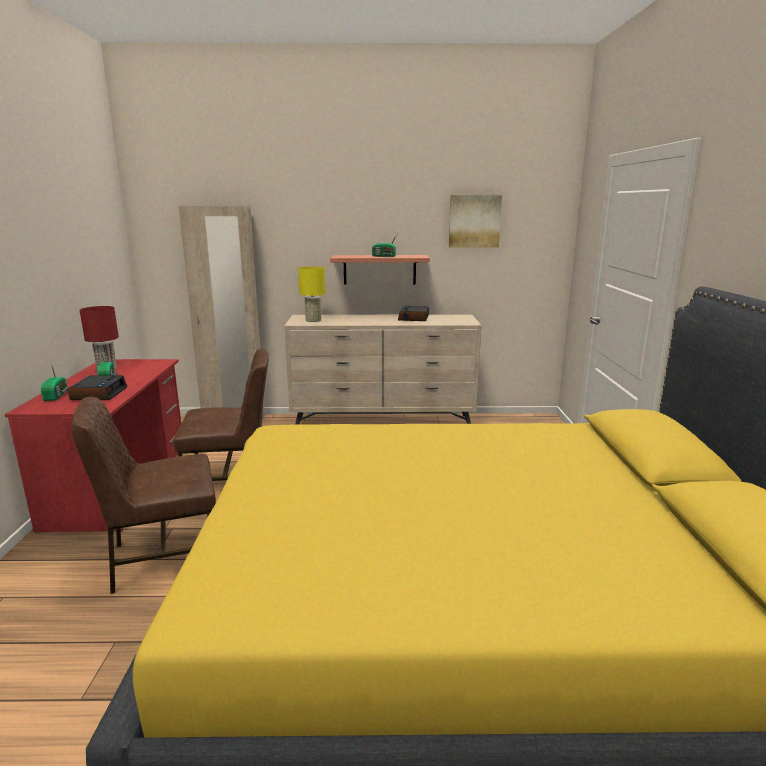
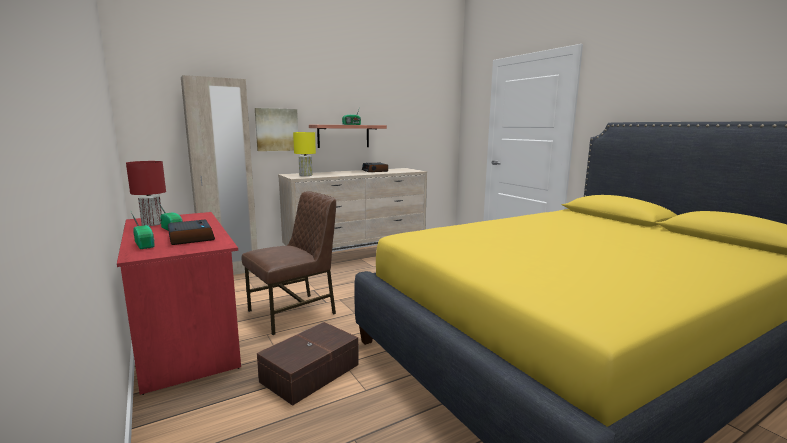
camera: 30 degrees left, 5 degrees down
(163, 557) = (309, 373): brown chair -> brown storage box
(474, 221) = (404, 101): picture -> picture (276, 129)

